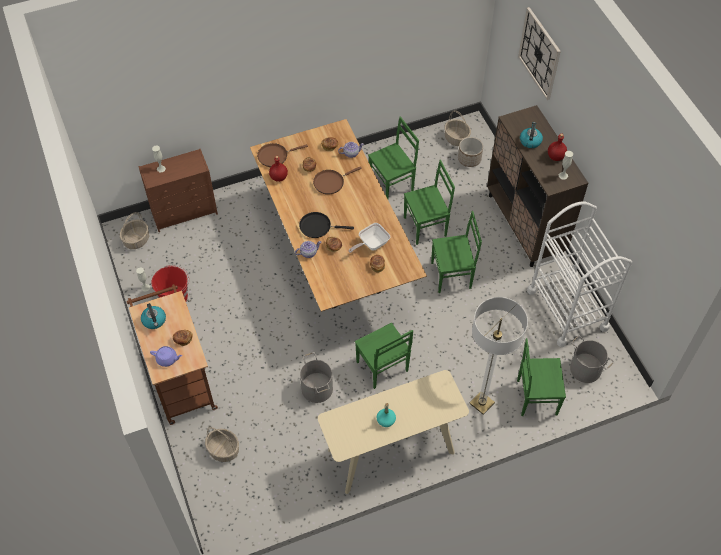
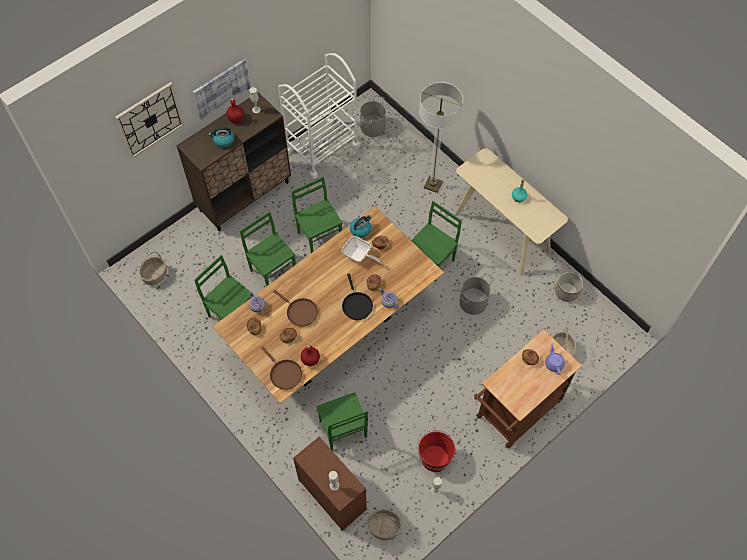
camera: 110 degrees left, 5 degrees up
(154, 321) = (522, 391): kettle -> kettle (360, 229)
(469, 159) = (179, 257): planter -> planter (567, 292)
(535, 397) = (411, 152): green chair -> green chair (342, 430)
(577, 127) = (221, 88): none -> picture

